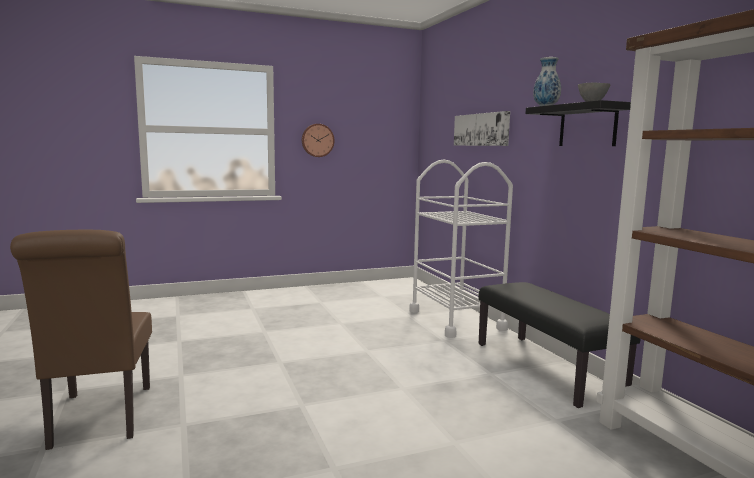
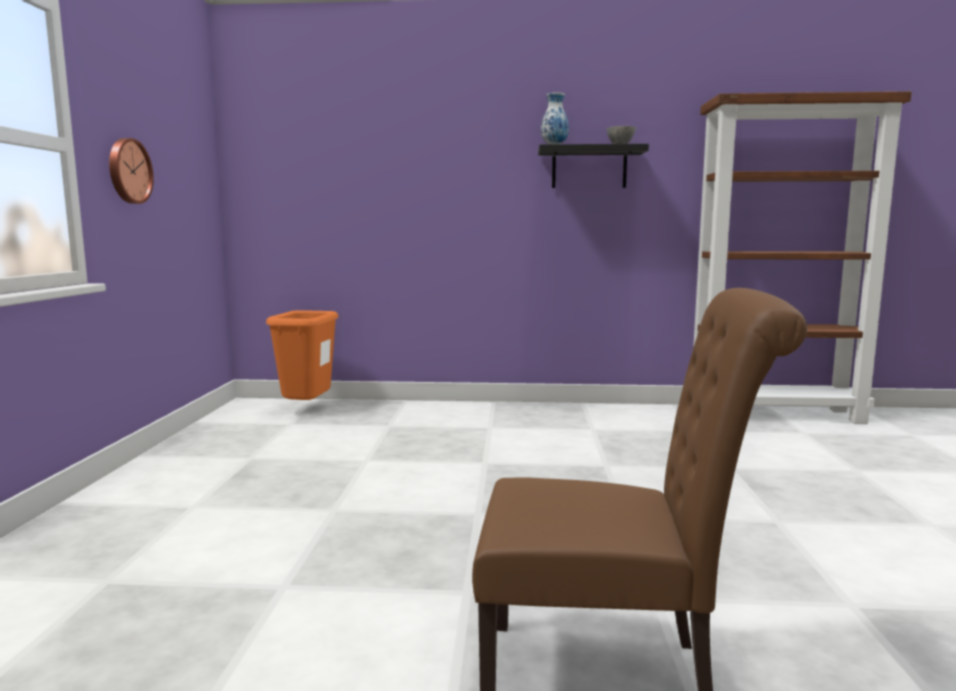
camera: 65 degrees left, 0 degrees up
(412, 294) = (307, 410): none -> orange trash can
(456, 320) = (433, 411): white cart -> none
(481, 129) = (402, 168): picture -> none
(546, 368) = (594, 411): black bench -> none

